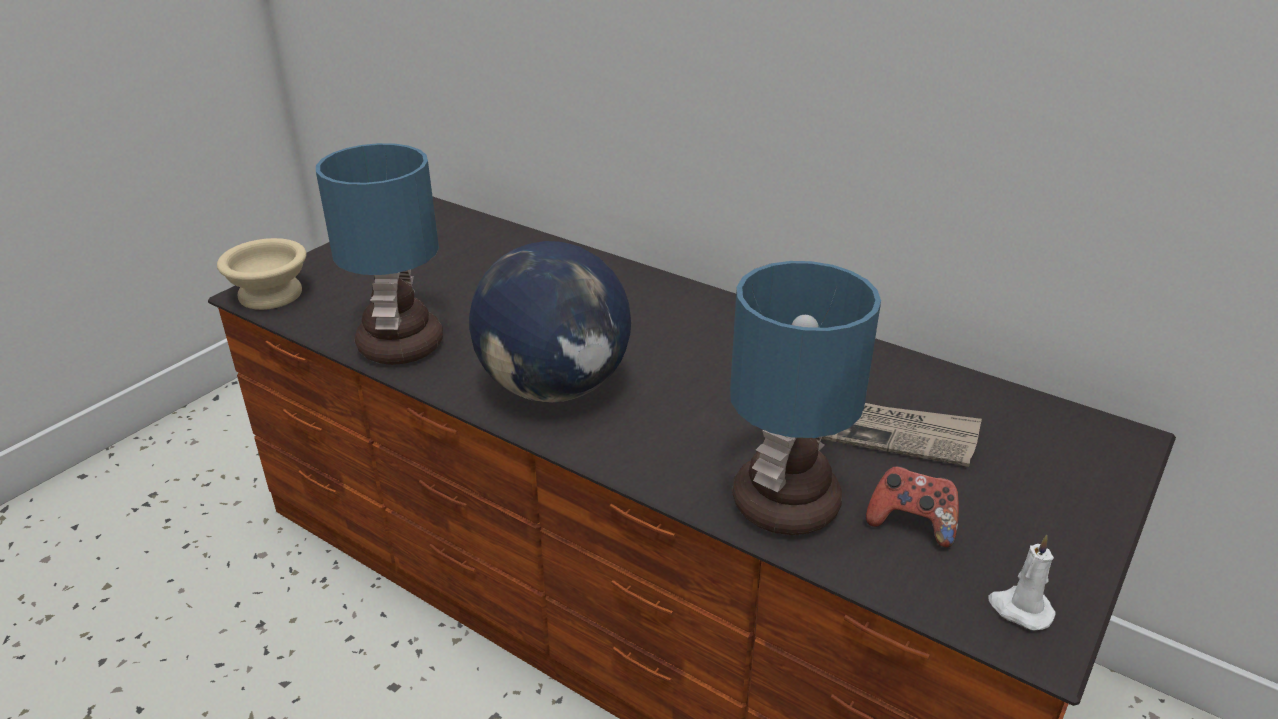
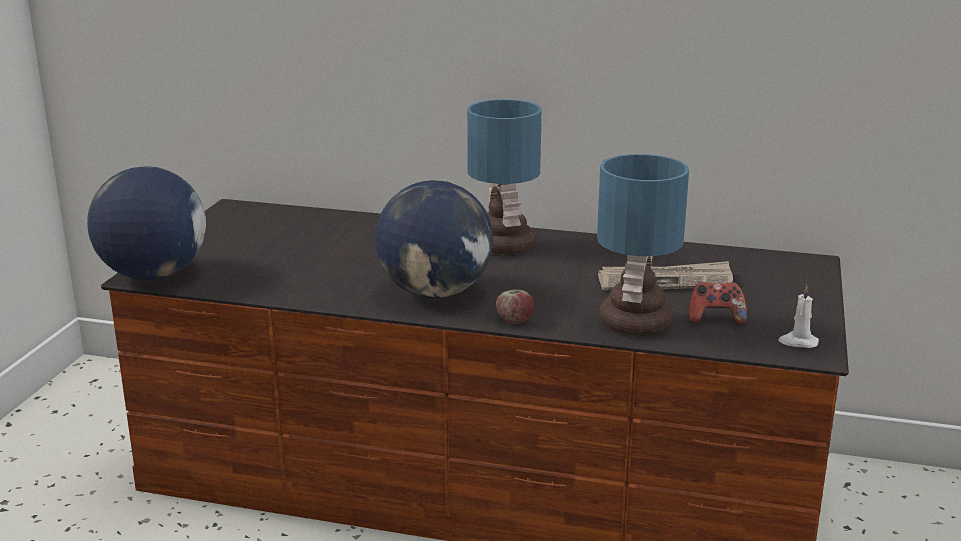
camera: 20 degrees left, 10 degrees down
(268, 295) = (153, 275): beige bowl -> globe
(400, 344) = (295, 287): table lamp -> table lamp (501, 244)
(621, 461) = (515, 320): none -> apple

